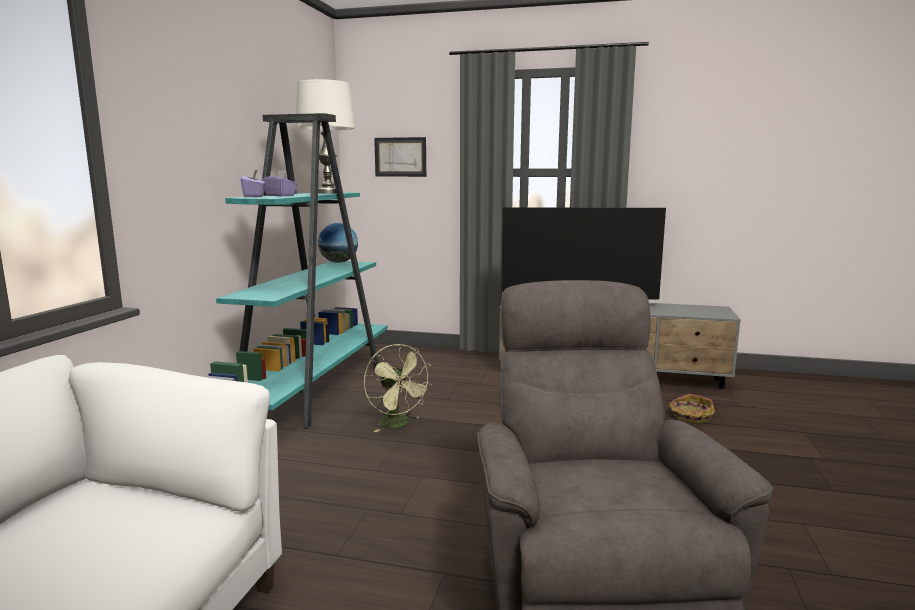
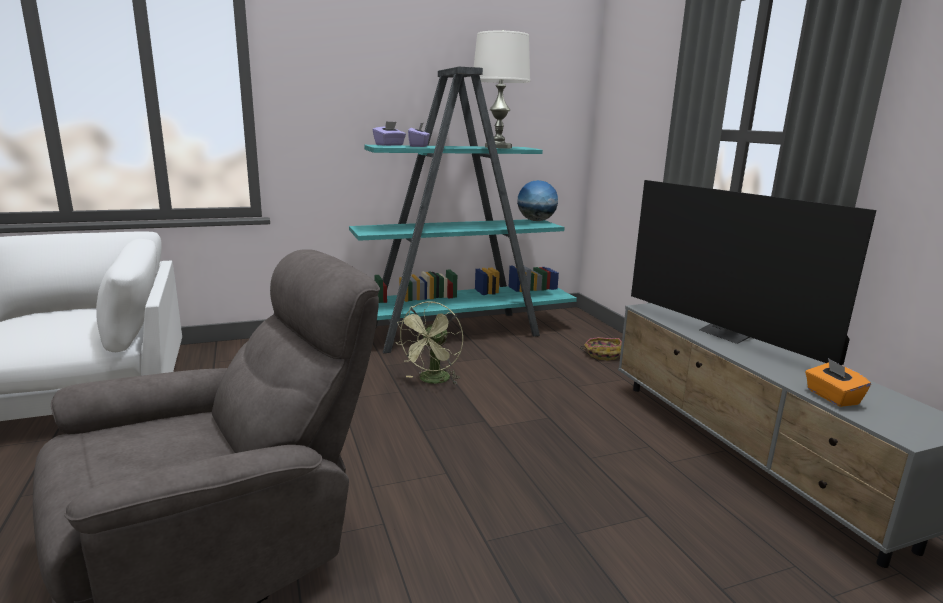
camera: 55 degrees right, 5 degrees up
(400, 157) = (634, 112): picture -> none
(679, 313) = (832, 397): none -> orange tissue box
(690, 417) = (704, 550): basket -> basket (602, 354)

